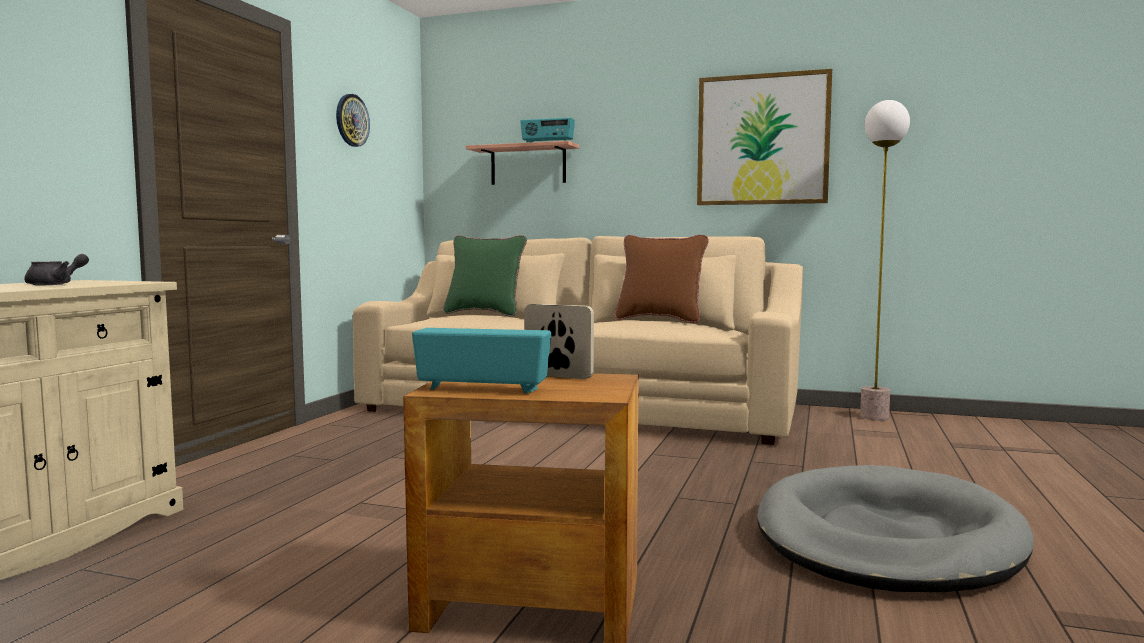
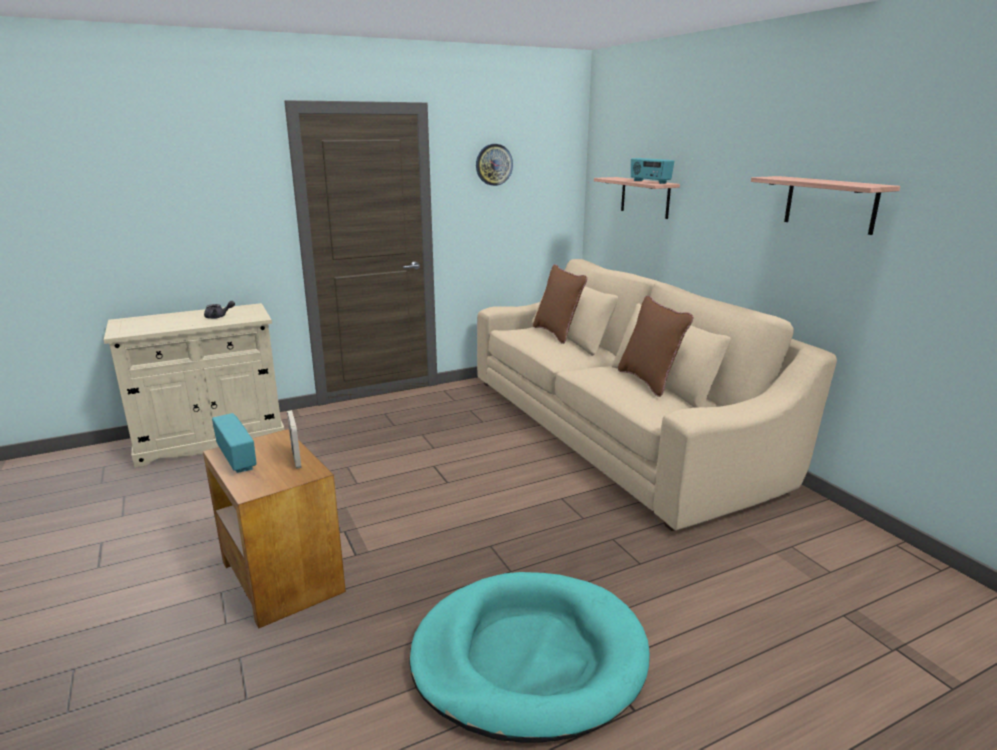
camera: 45 degrees right, 15 degrees up
(484, 314) = (557, 333): green pillow -> brown pillow
(762, 140) = (830, 204): picture -> shelf
(873, 417) = (858, 542): floor lamp -> none
(886, 539) = (528, 658): grey dog bed -> turquoise dog bed

